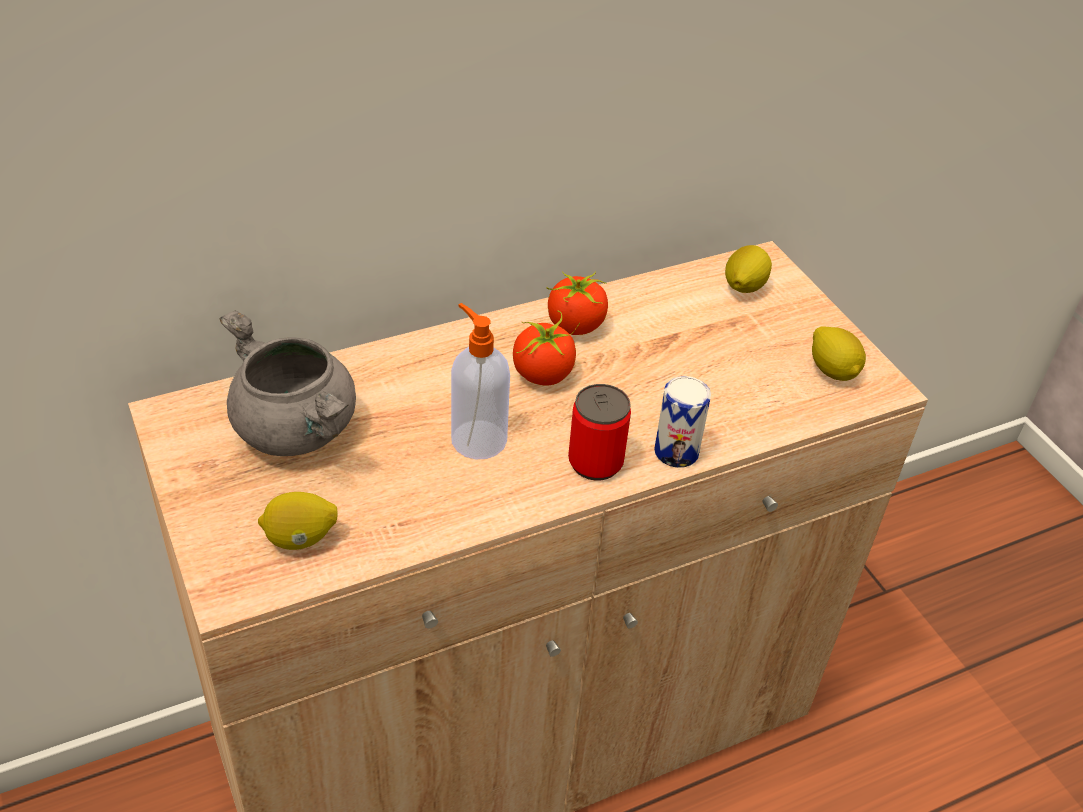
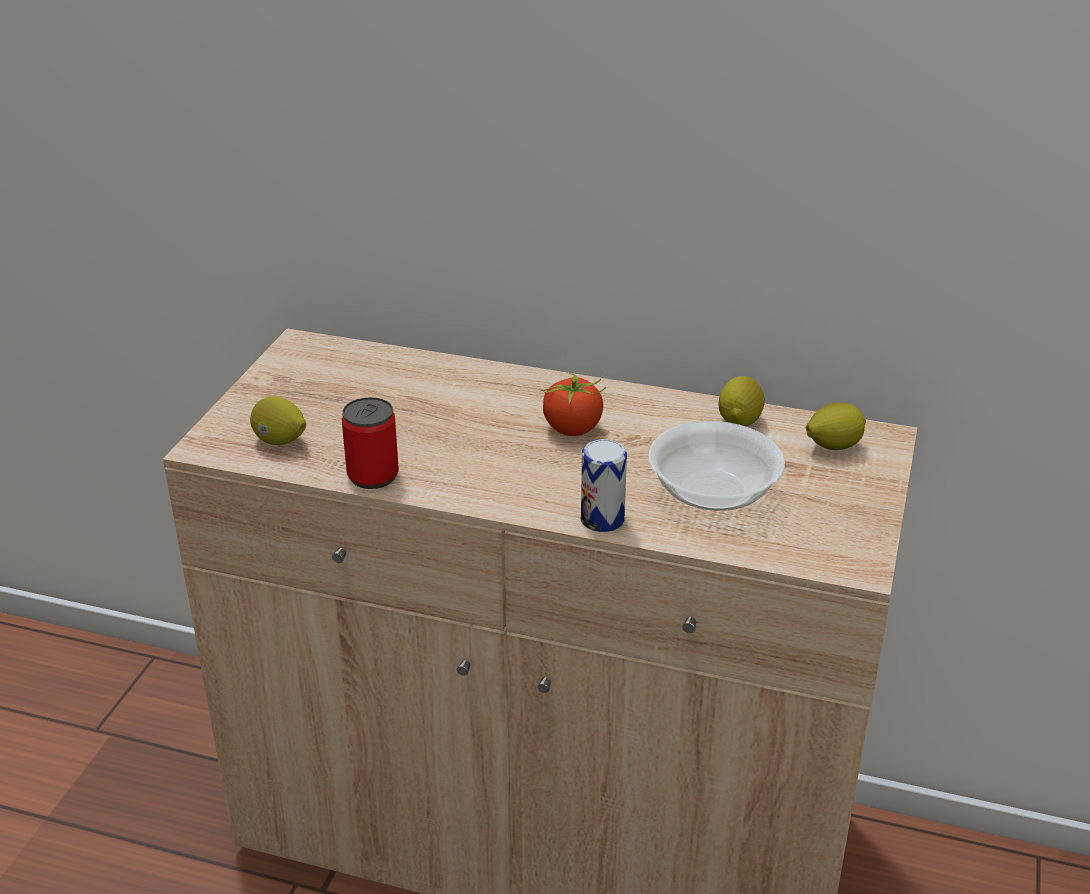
camera: 45 degrees right, 10 degrees down
(297, 430) = (361, 385): grey cooking pot -> none
(477, 439) = (468, 443): soap dispenser -> none
(575, 326) = (644, 411): tomato -> none
(595, 462) = (530, 495): can -> can (373, 475)
(718, 377) = (712, 492): none -> bowl
(832, 371) = (825, 534): lemon -> lemon (740, 420)

